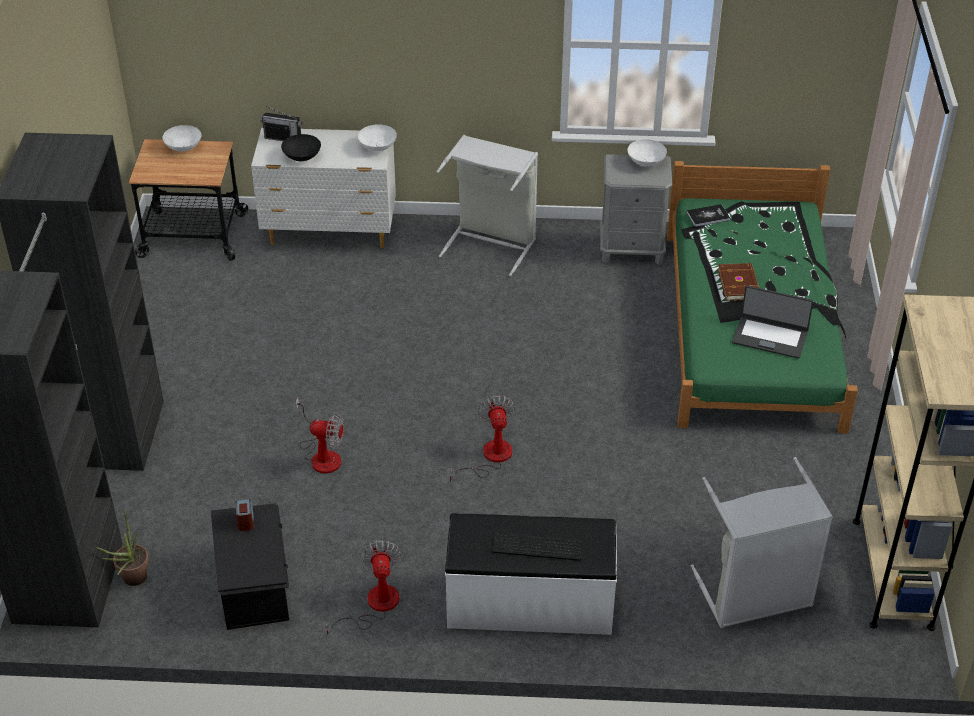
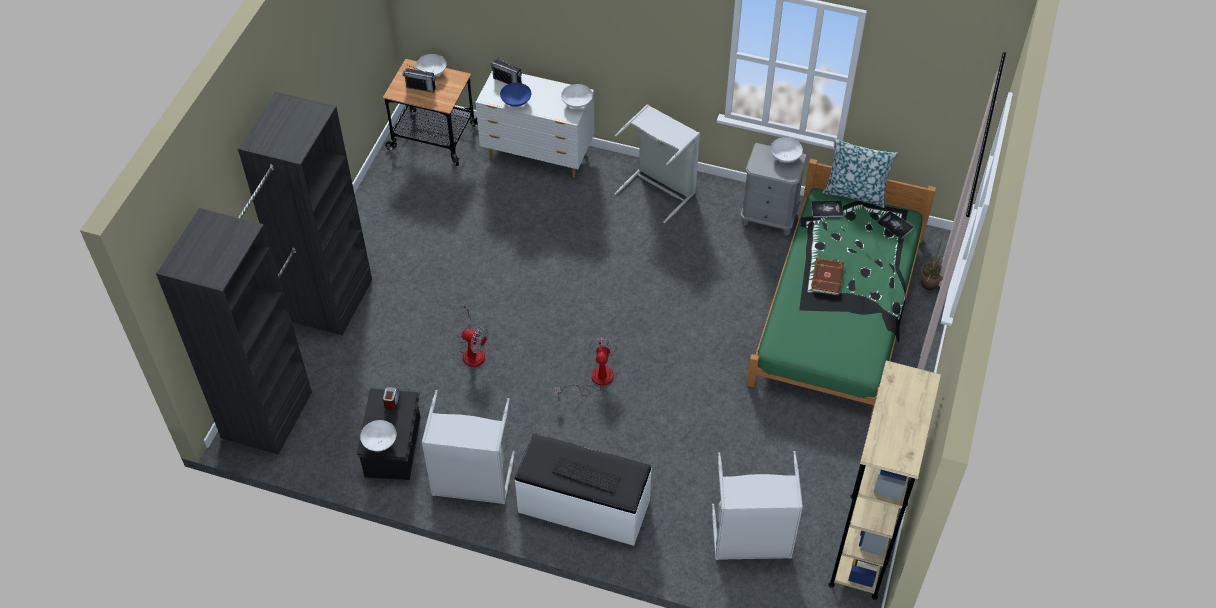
camera: 15 degrees right, 10 degrees up
(131, 580) = (310, 423): potted plant -> potted plant (927, 286)
(174, 165) = (421, 87): none -> radio
(244, 570) = (379, 442): none -> white bowl
(302, 157) = (516, 101): black bowl -> blue bowl
(373, 606) = (472, 482): fan -> grey laundry basket
(732, 195) = (855, 193): none -> pillow
(770, 337) = (833, 331): laptop -> none
(792, 219) = (895, 225): none -> book

